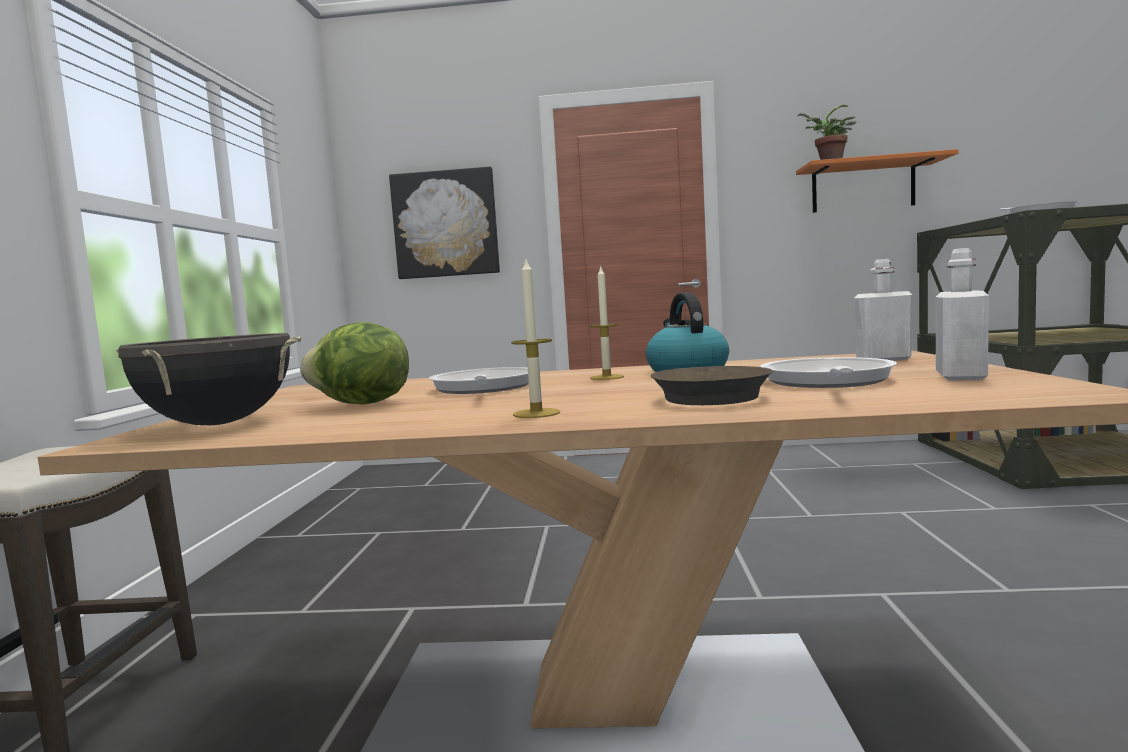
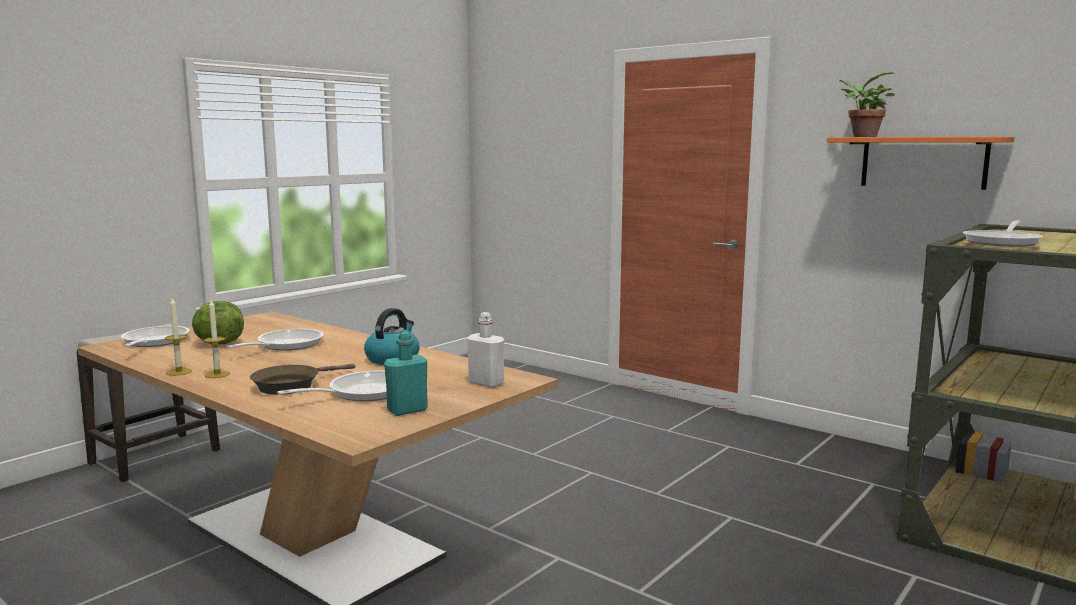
camera: 35 degrees right, 5 degrees up
(218, 424) = (153, 342): black cooking pot -> frying pan
(445, 224) = (538, 162): picture -> none
(607, 377) = (348, 353): candle -> candle (179, 372)
(960, 376) = (407, 410): white bottle -> turquoise bottle

